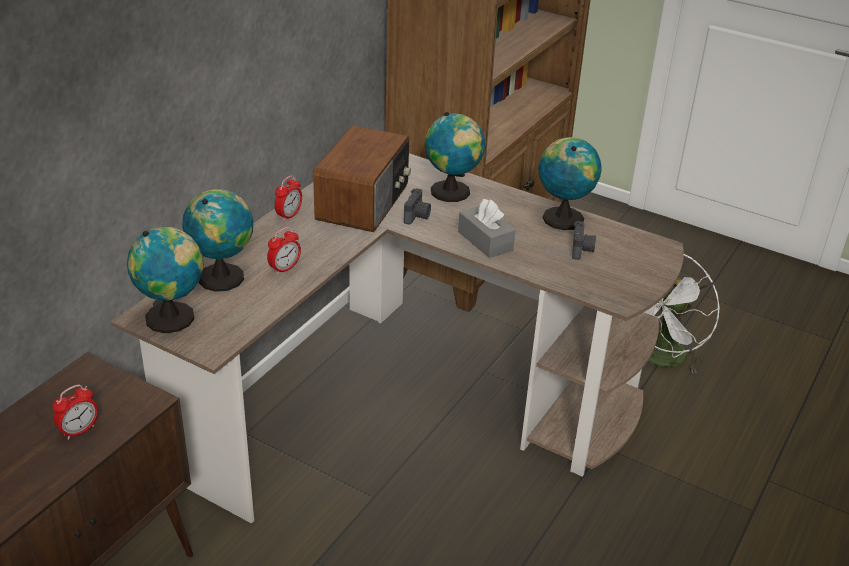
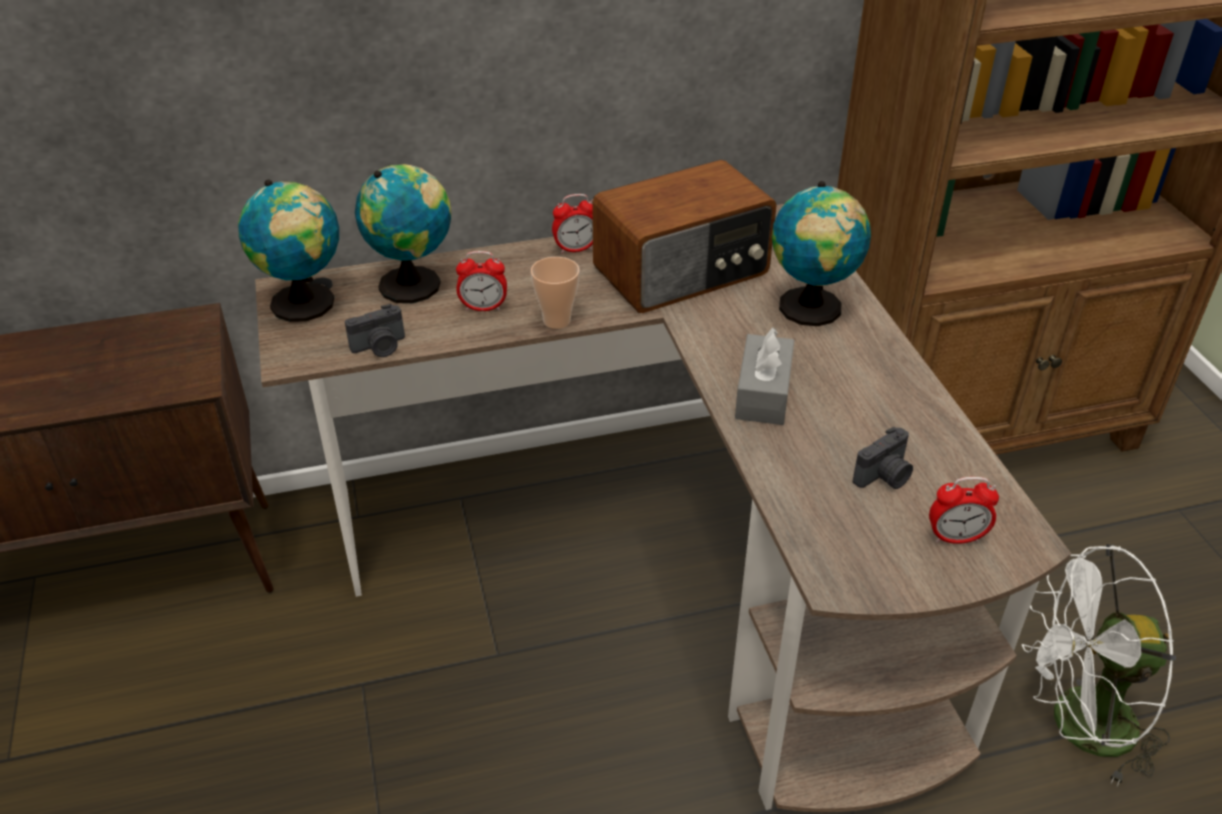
camera: 45 degrees right, 5 degrees up
(79, 430) = (105, 377): alarm clock -> alarm clock (955, 538)
(335, 256) = (557, 320): none -> cup
(417, 216) = (722, 319): camera -> camera (380, 347)
(562, 217) = (922, 416): globe -> none

